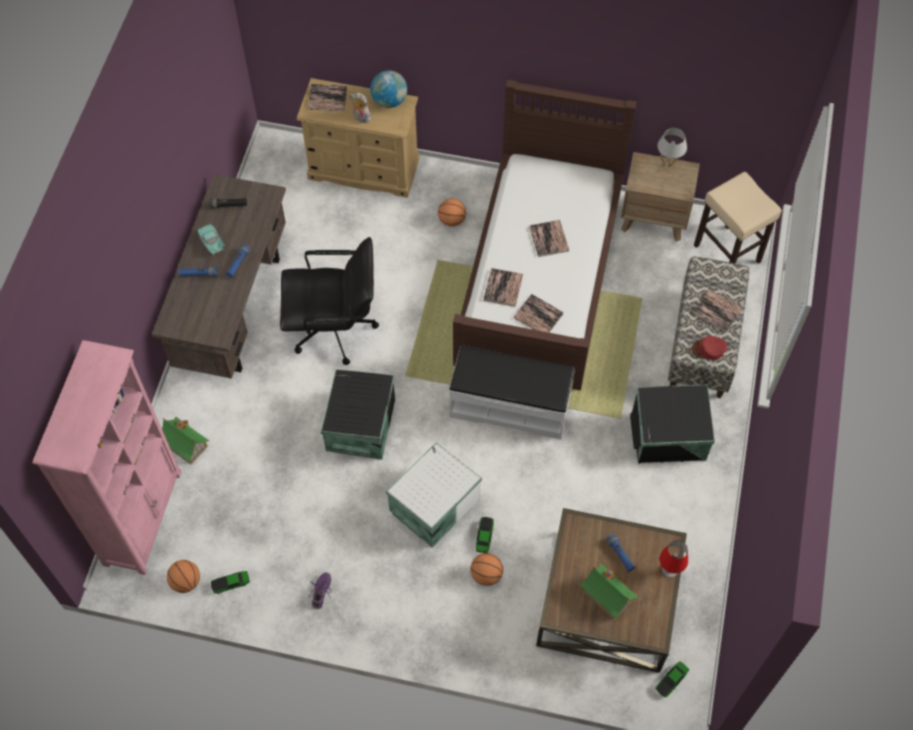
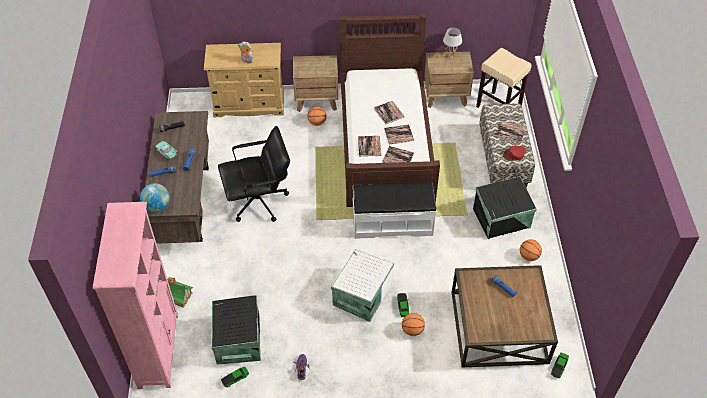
camera: 15 degrees left, 10 degrees down
(186, 582) = (202, 385): basketball -> basketball (528, 256)
(327, 98) = (221, 54): book -> book (399, 135)
(359, 425) = (295, 257): black storage box -> black storage box (237, 340)
(389, 101) = (263, 48): globe -> globe (157, 206)
(462, 183) = (317, 100): none -> brown nightstand
(606, 595) = (503, 315): toy house -> none
(669, 570) = (539, 290): red table lamp -> none

